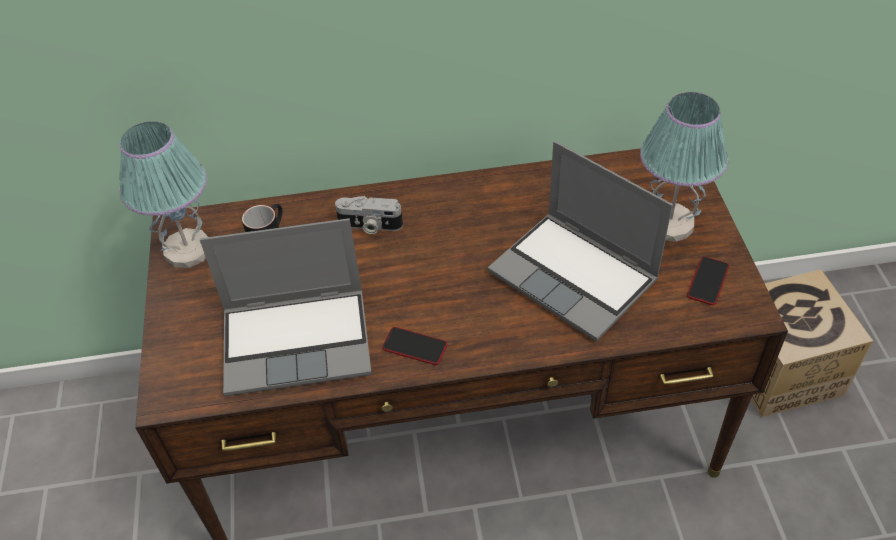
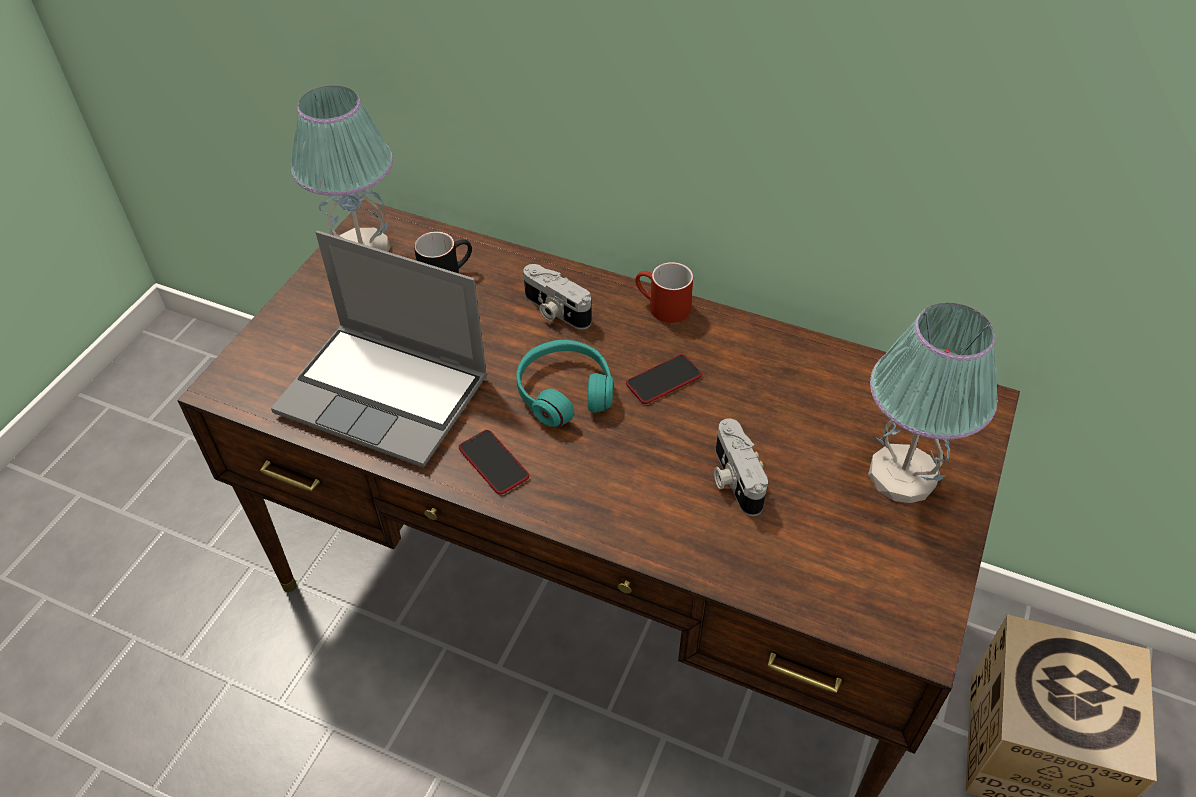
camera: 30 degrees right, 0 degrees up
(422, 276) = (564, 391): none -> turquoise headphones
(441, 190) = (661, 308): none -> red mug
(575, 277) = (733, 479): laptop -> camera
(707, 281) = (894, 569): phone -> phone (663, 380)

